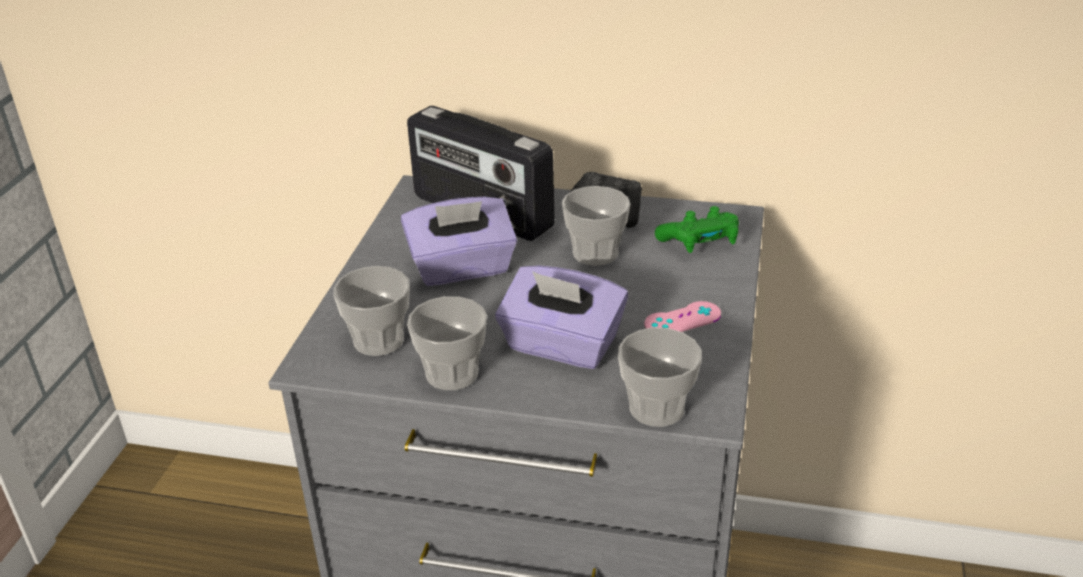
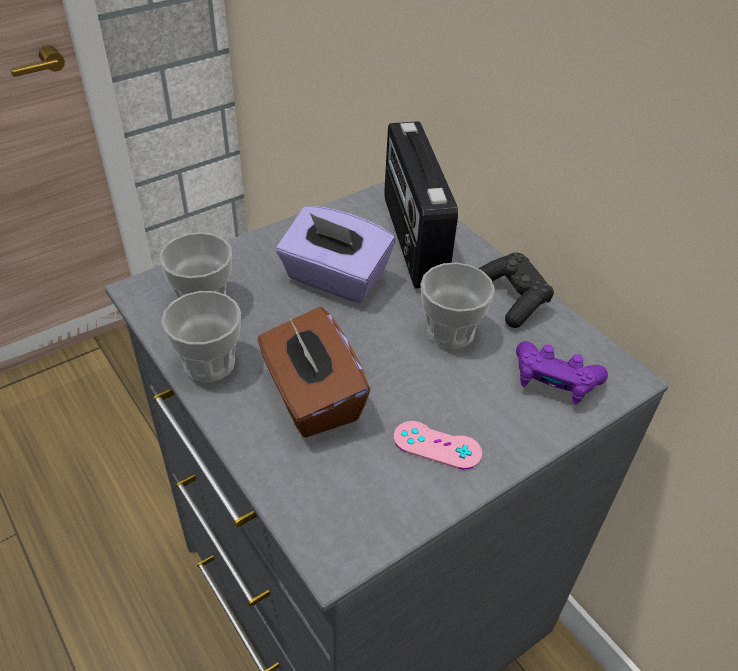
camera: 40 degrees right, 10 degrees up
(561, 346) = (311, 397): purple tissue box -> brown tissue box
(657, 408) = (302, 513): cup -> none
(700, 243) = (554, 382): green game controller -> purple game controller

